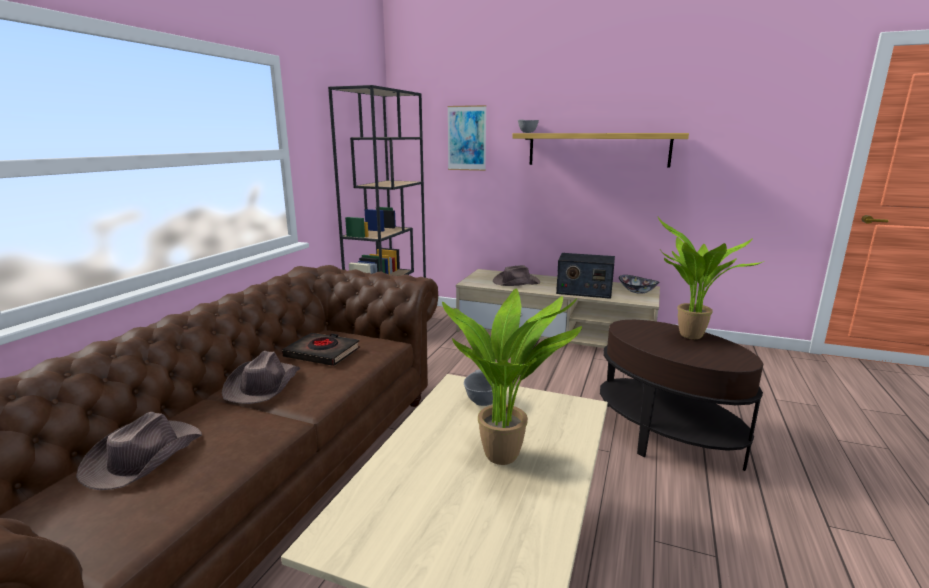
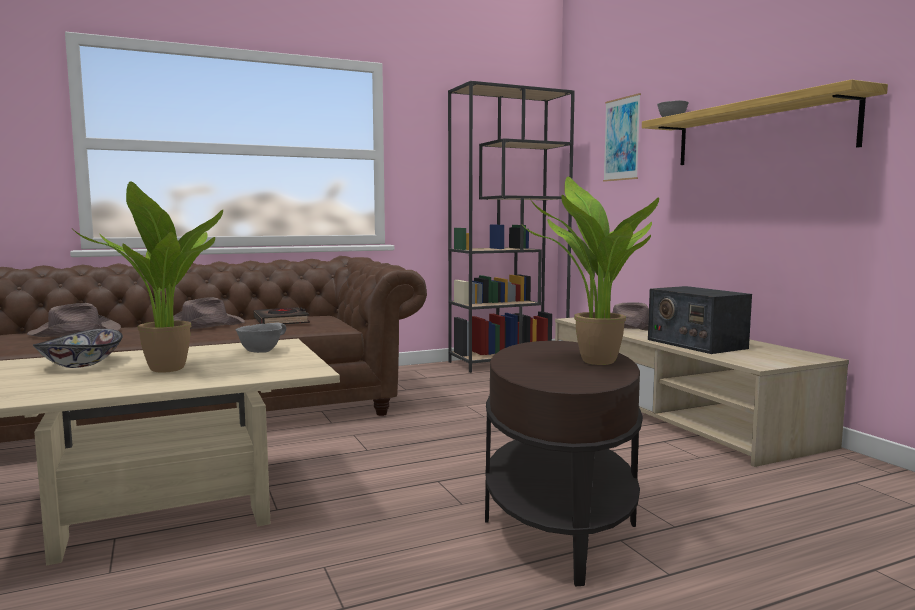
camera: 45 degrees right, 10 degrees down
(637, 291) = (783, 356): bowl -> bowl (82, 364)

